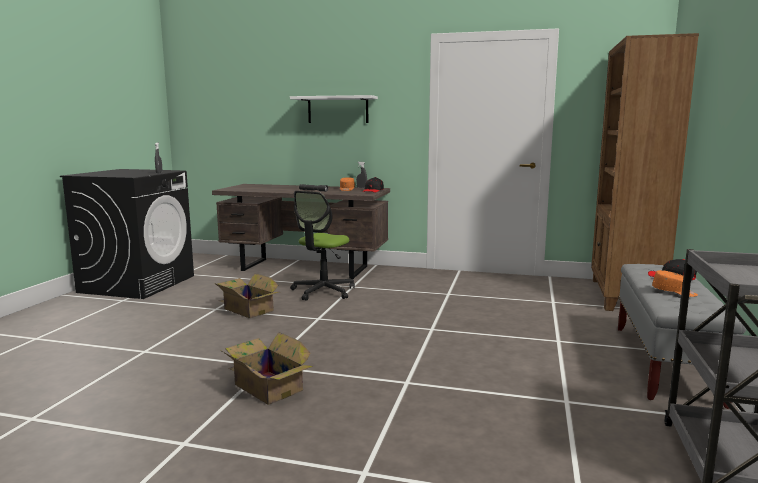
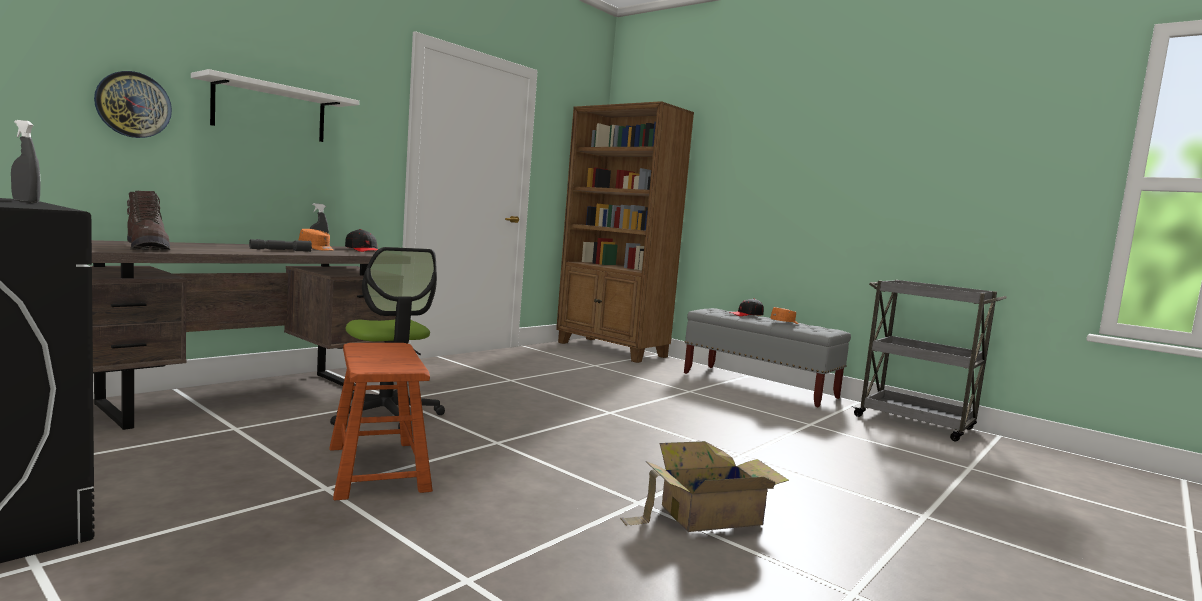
camera: 65 degrees left, 5 degrees down
(247, 309) = (377, 468): cardboard box -> brown stool
(254, 189) = (147, 248): none -> brown boot
(277, 118) = (133, 105): none -> wall clock

